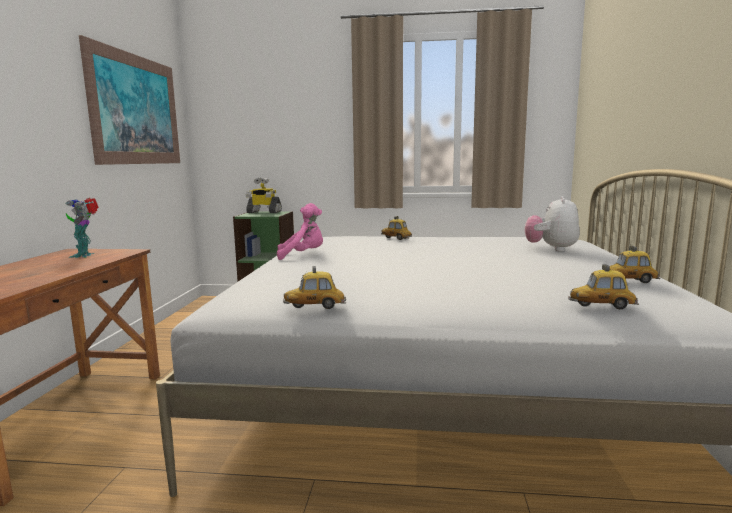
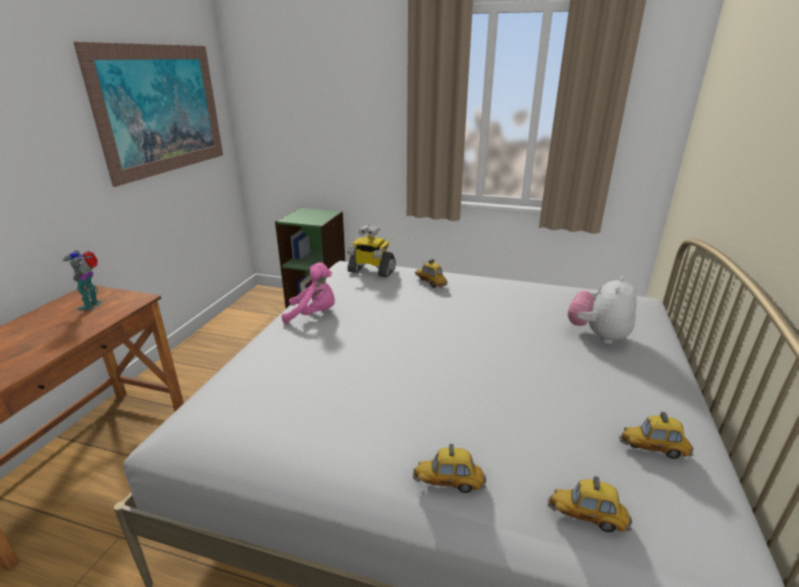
camera: 10 degrees right, 15 degrees up
(263, 212) = (311, 212): toy robot -> toy robot (371, 271)
(315, 306) = (263, 459): toy car -> toy car (448, 483)

